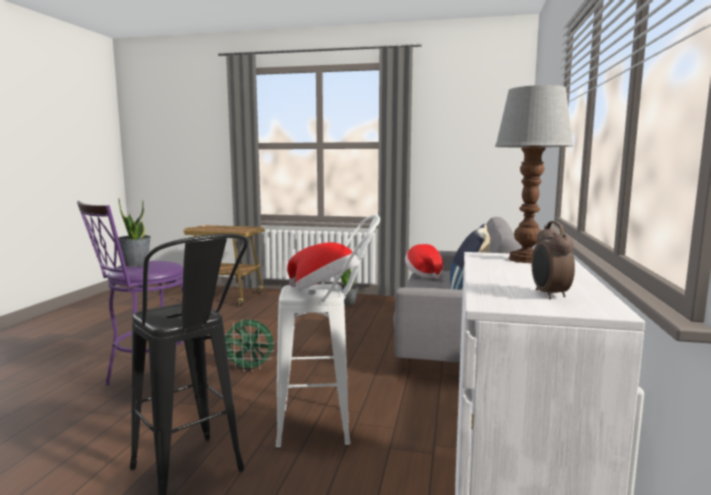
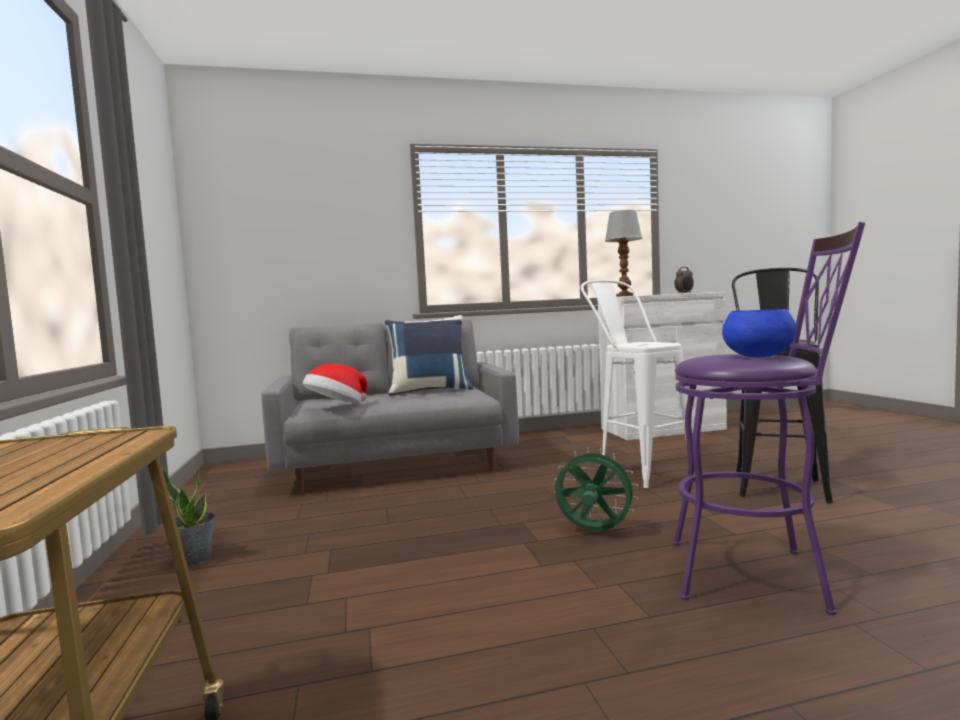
camera: 115 degrees left, 5 degrees down
(136, 264) = (757, 356): potted plant -> blue bowl
(250, 368) = (594, 532): green fan -> green fan turned 45 degrees counterclockwise
(325, 292) = (638, 343): hat -> none

